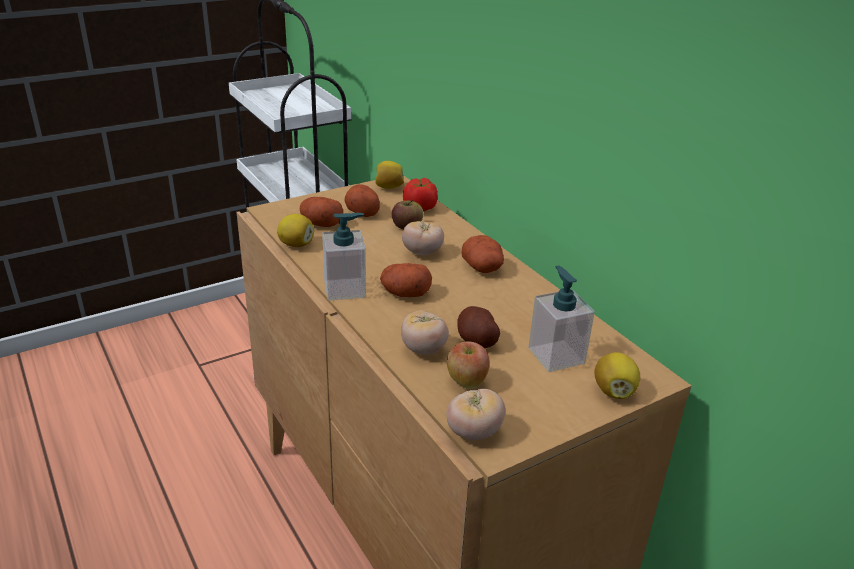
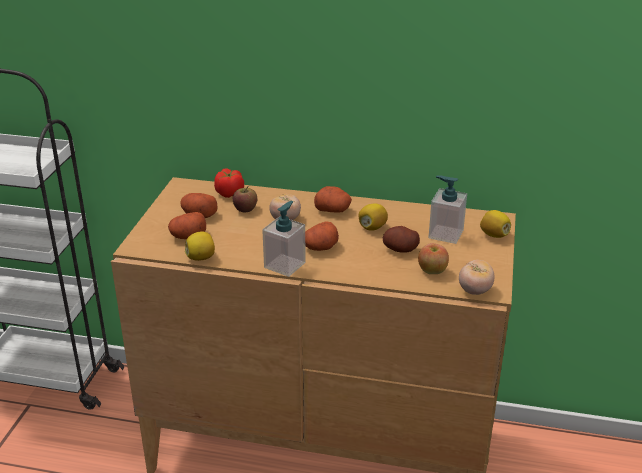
camera: 45 degrees left, 0 degrees up
(388, 187) = (183, 190): lemon -> lemon (372, 227)
(423, 349) = (385, 269): tomato -> none

